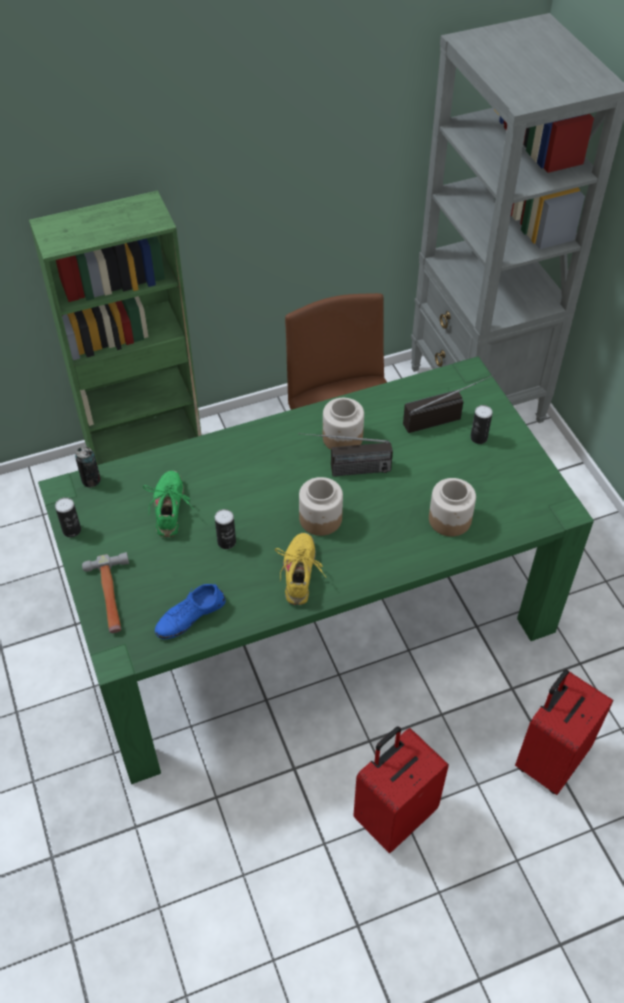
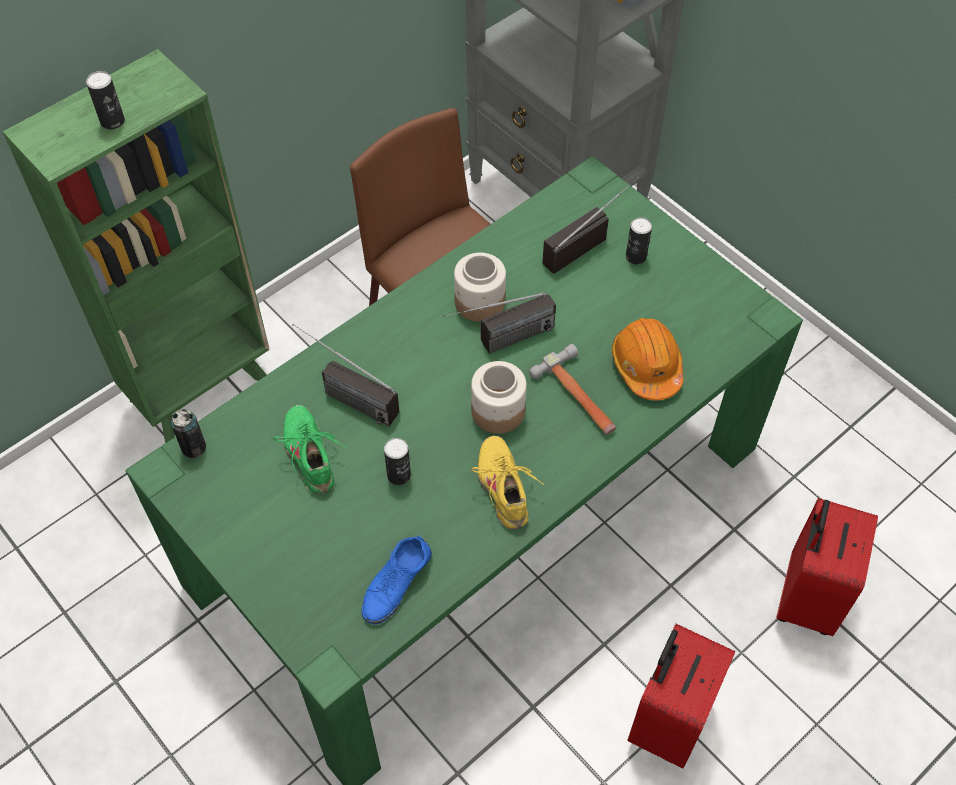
camera: 20 degrees left, 5 degrees up
(72, 530) = (198, 520): can -> can (112, 121)
(111, 597) = (287, 591): hammer -> hammer (579, 397)
(212, 475) = (343, 396): none -> radio
(450, 519) = (646, 366): jar -> orange hard hat

